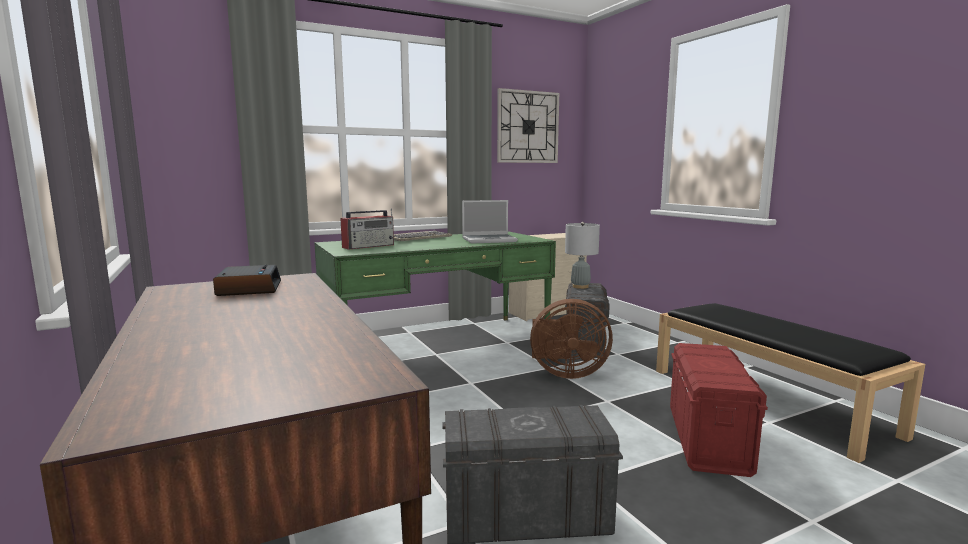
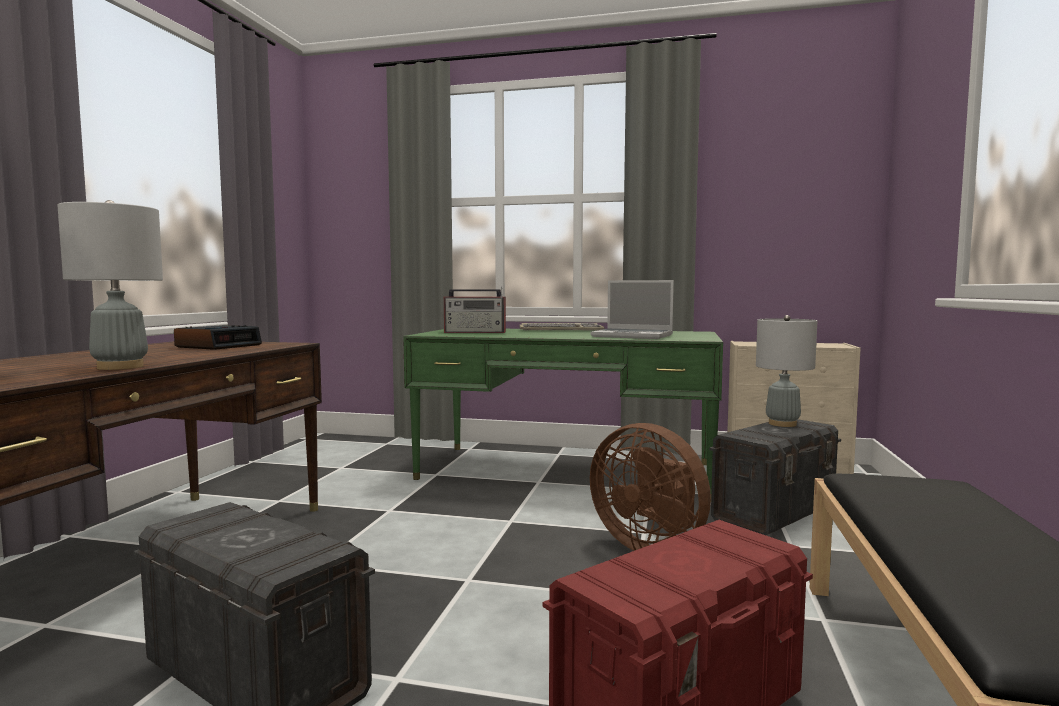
camera: 40 degrees right, 5 degrees down
(329, 323) = (120, 367): none -> grey table lamp
(527, 127) = (769, 177): wall clock -> none

